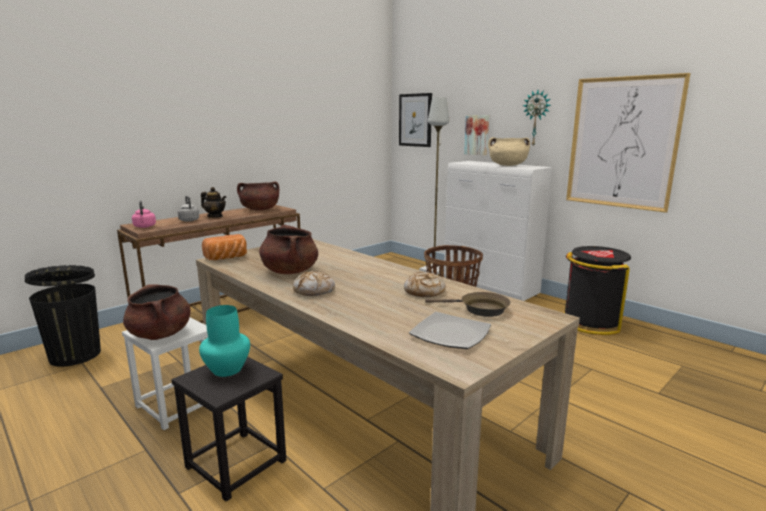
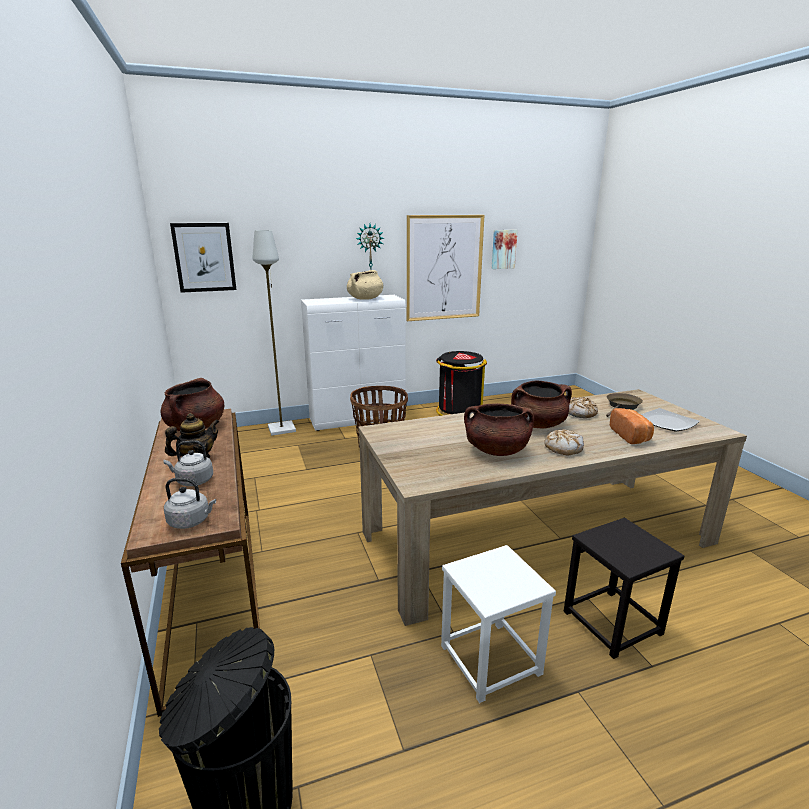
camera: 65 degrees left, 5 degrees up
(144, 227) = (191, 521): pink kettle -> grey kettle
(160, 334) = (511, 583): brown cooking pot -> brown cooking pot (538, 424)
(227, 258) = (418, 477): bread -> bread (631, 436)
(227, 369) = (612, 543): turquoise vase -> none
(477, 135) = (303, 270): picture -> picture (503, 249)

